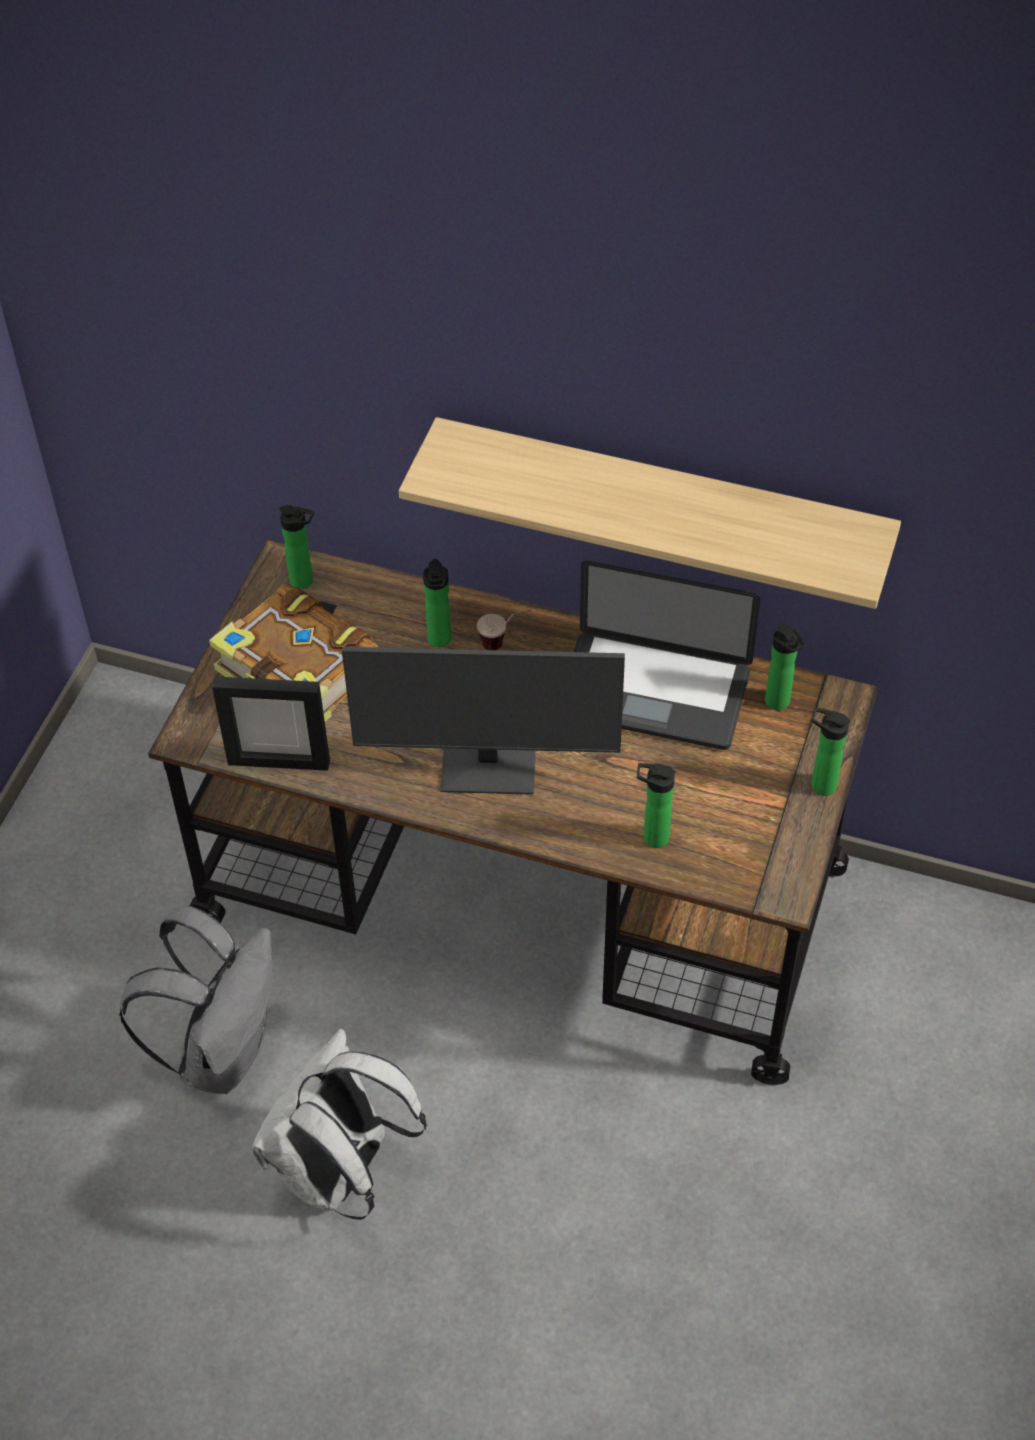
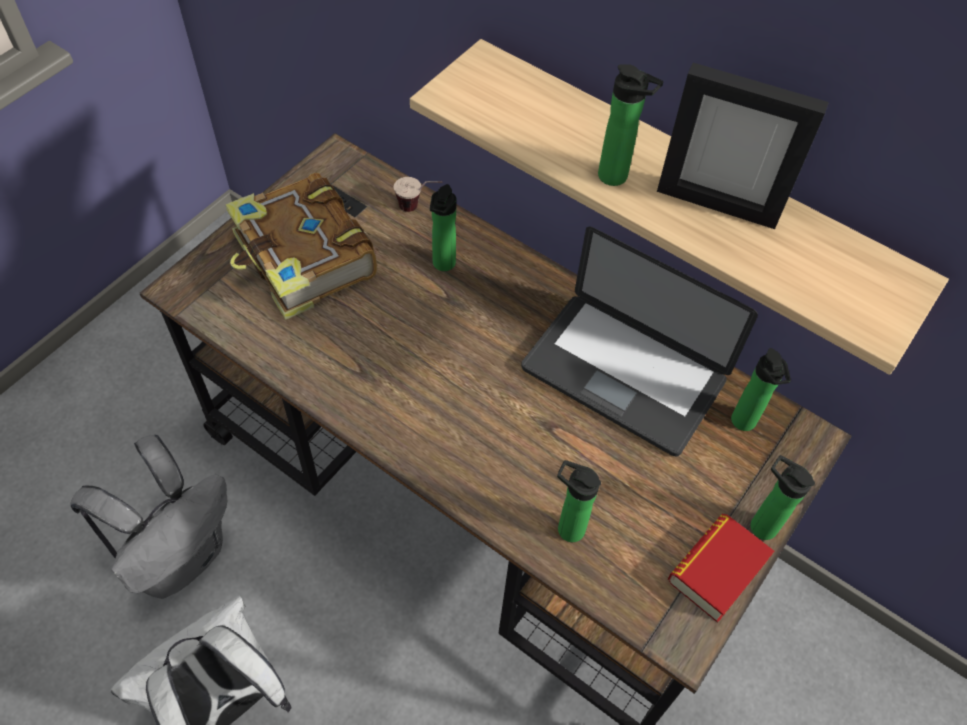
camera: 15 degrees right, 5 degrees up
(279, 760) = (248, 335): picture frame -> picture frame (717, 203)
(305, 582) = (349, 178): bottle -> bottle (617, 178)
(489, 766) = (437, 401): monitor -> none
(504, 643) = (501, 284): cup -> cup (419, 208)
(795, 831) = (717, 570): none -> book

